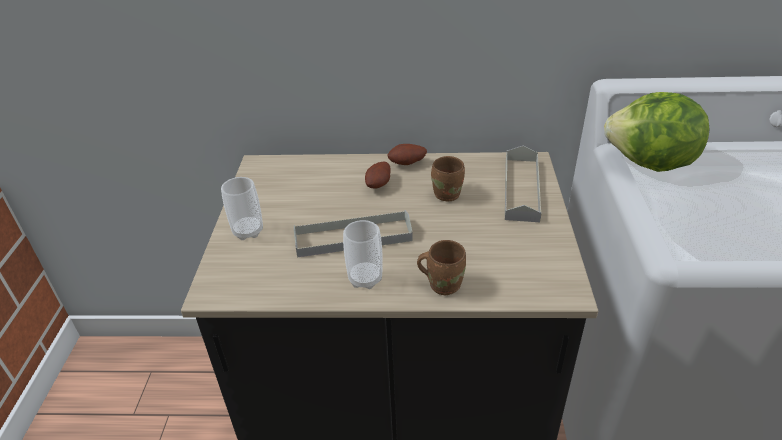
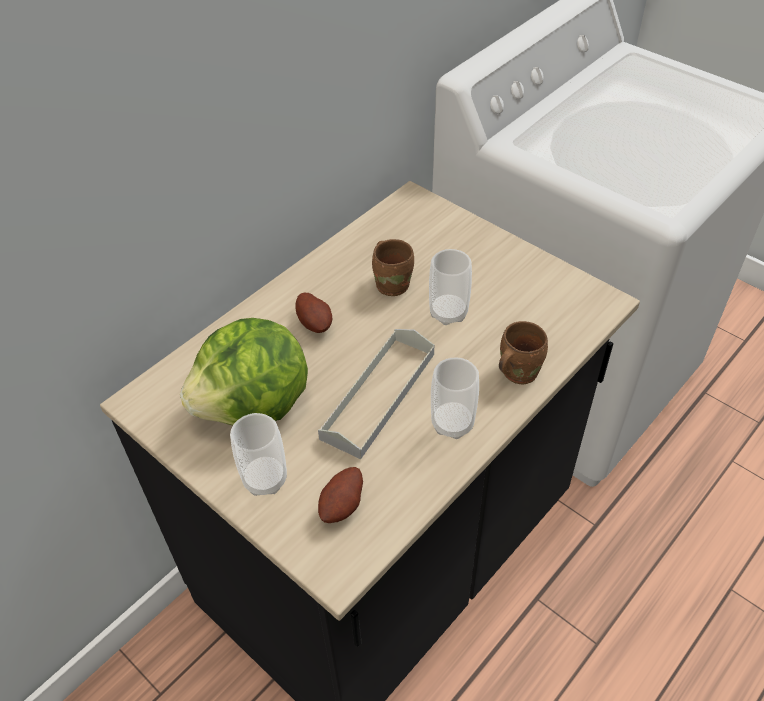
camera: 50 degrees left, 10 degrees up
(407, 164) = (307, 281): potato -> potato (343, 505)
(455, 227) = (448, 313): none -> cup
(521, 188) = (443, 233): grey tray -> none
(650, 164) = (545, 141): lettuce -> lettuce (255, 406)

